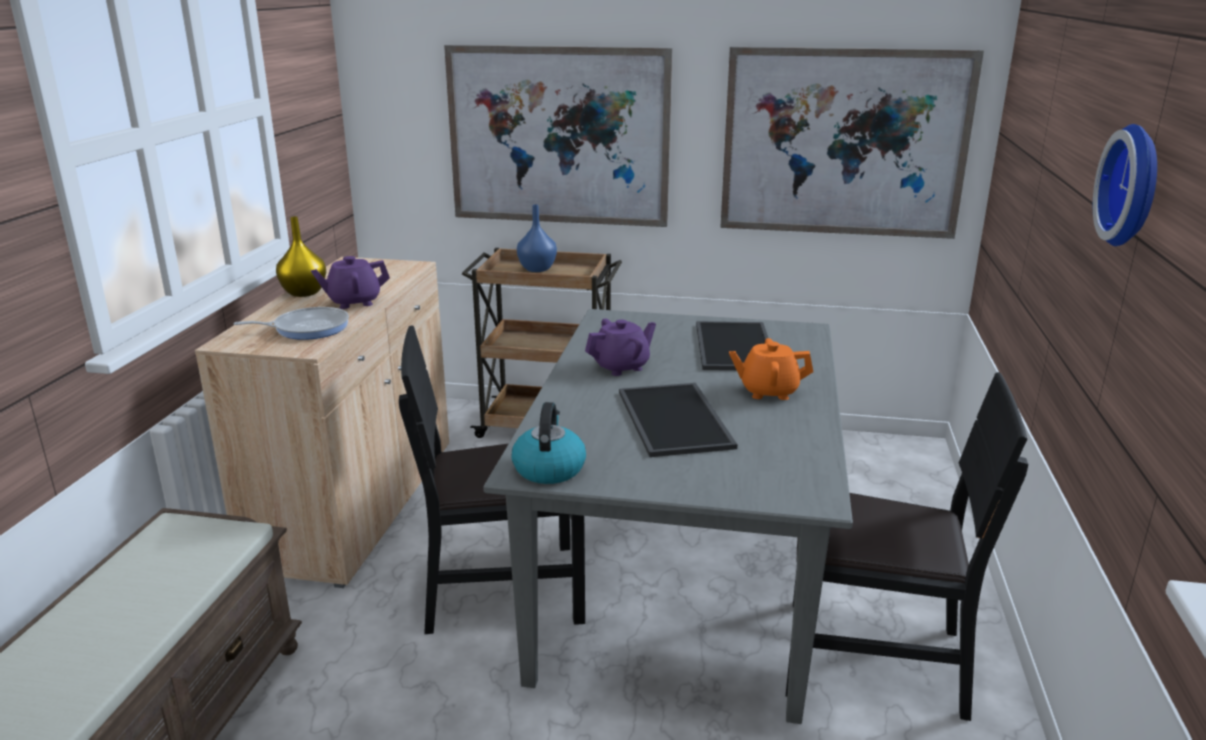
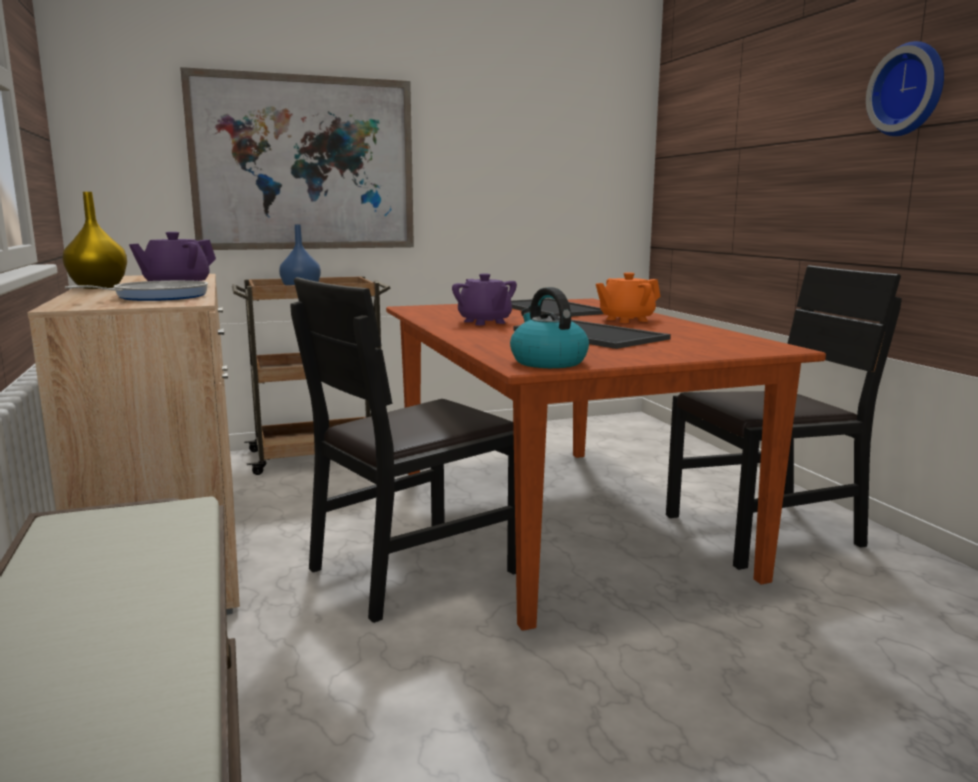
camera: 30 degrees left, 10 degrees down
(621, 367) = (484, 322): purple teapot -> purple teapot turned 120 degrees clockwise
(679, 571) = (557, 519): grey dining table -> brown dining table
(843, 143) = (551, 167): picture -> none

